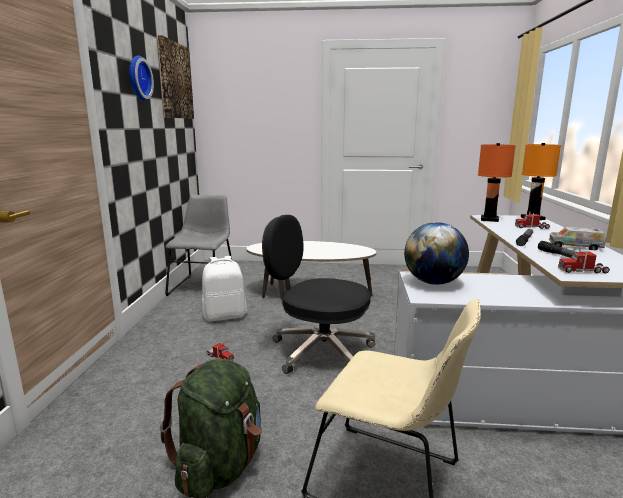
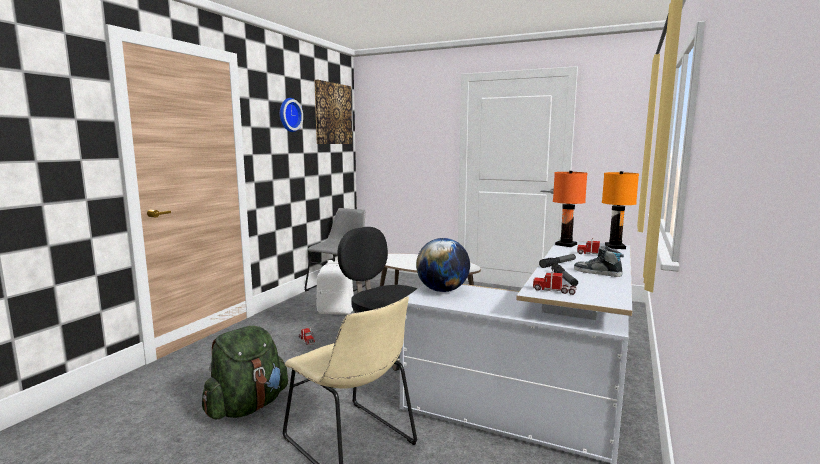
camera: 20 degrees right, 5 degrees down
(575, 246) = (597, 273): toy truck -> shoe

